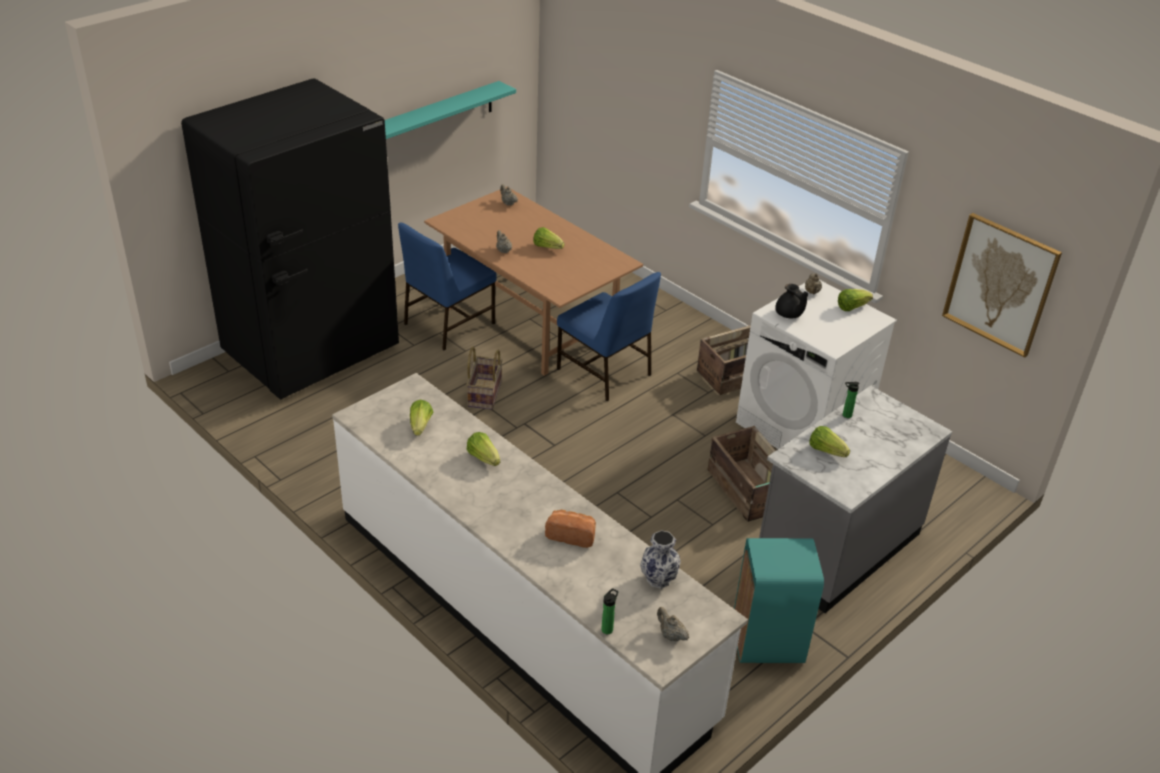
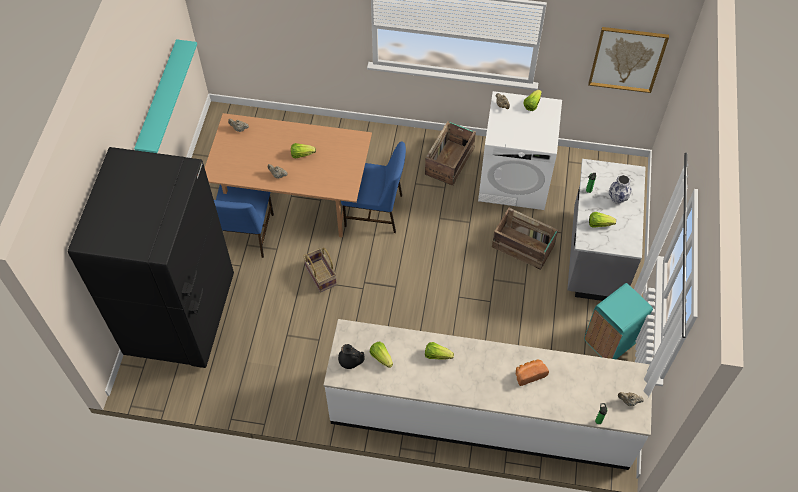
camera: 35 degrees left, 20 degrees up
(657, 579) = (593, 371): vase -> vase (617, 198)
(789, 314) = (505, 133): black teapot -> black teapot (350, 361)

